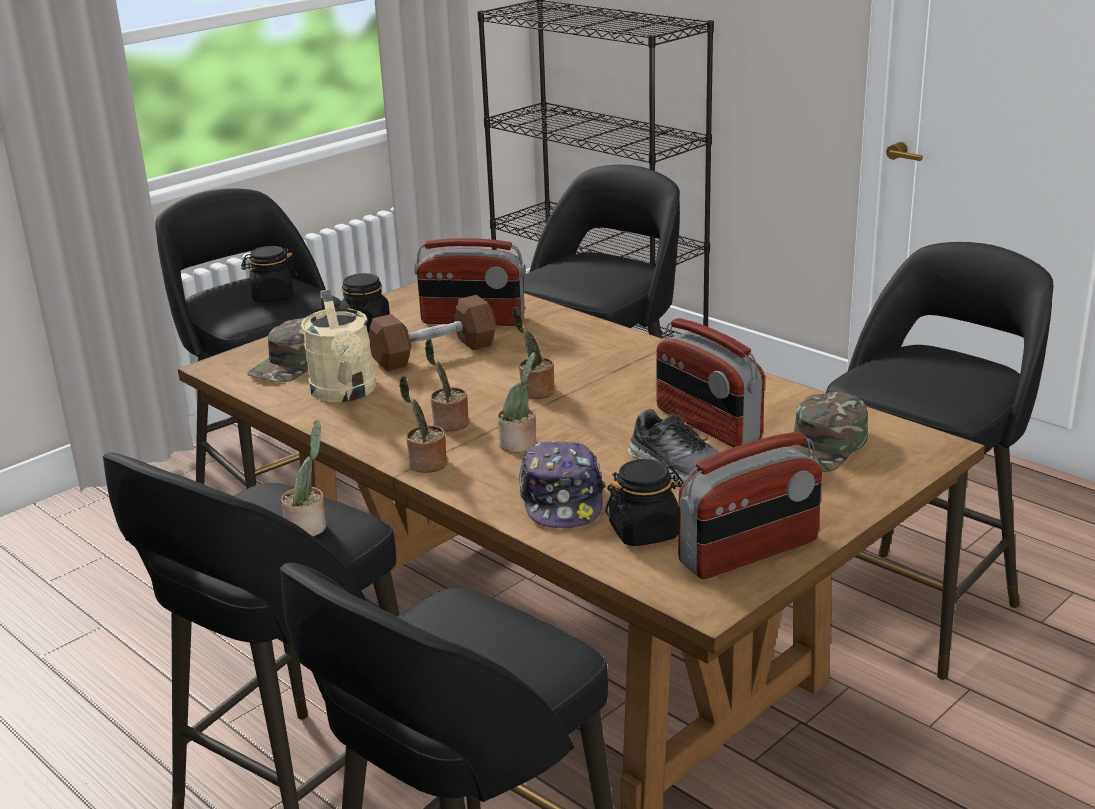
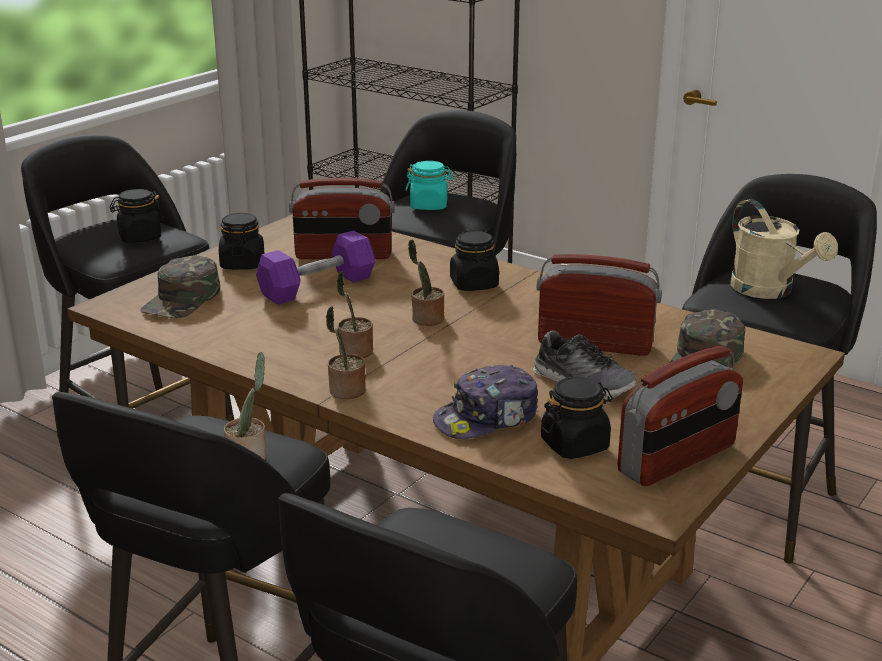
camera: 10 degrees left, 0 degrees up
(345, 393) = (244, 326): beige watering can -> beige watering can (770, 291)
(434, 353) = (317, 287): brown dumbbell -> purple dumbbell
(520, 444) = (429, 368): potted plant -> none
(562, 500) = (487, 419): cap -> cap turned 75 degrees clockwise
(583, 268) = (429, 206): none -> turquoise jar
(600, 356) = (474, 284): none -> black jar
(707, 425) = (595, 343): radio -> radio turned 150 degrees clockwise

